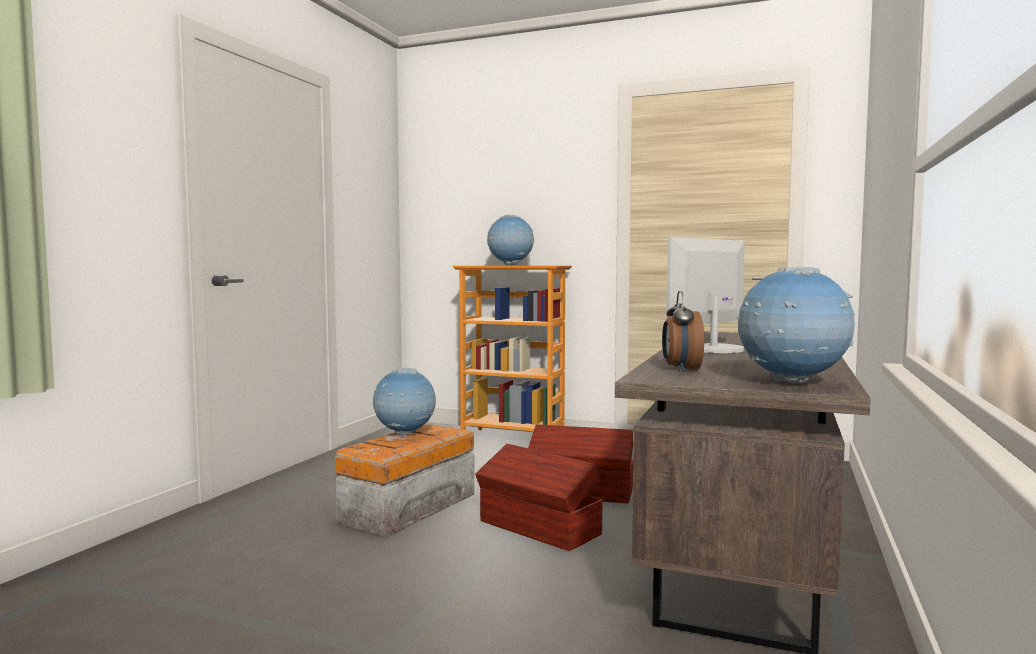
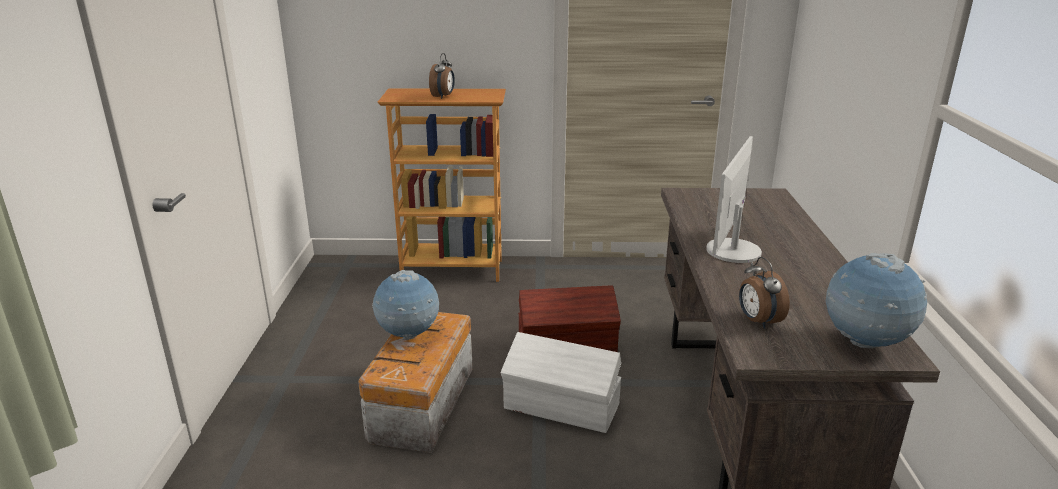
camera: 20 degrees left, 20 degrees up
(510, 265) = (443, 96): globe -> alarm clock
(539, 528) = (562, 407): brown storage box -> white storage box

